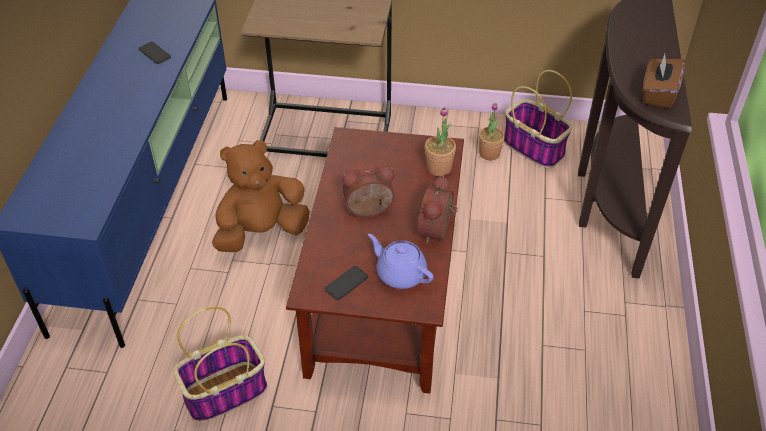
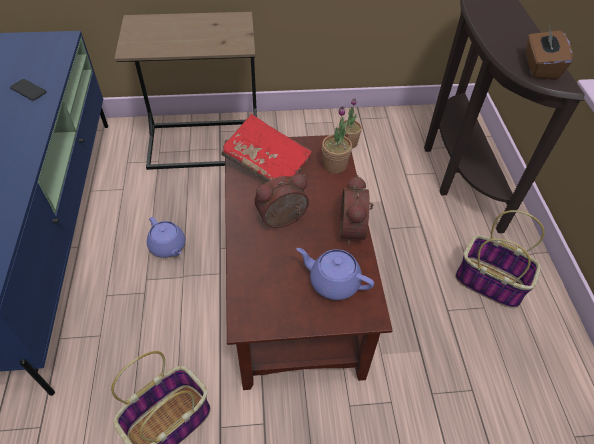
camera: 15 degrees left, 5 degrees up
(261, 232) = (168, 247): brown plush toy -> purple teapot
(346, 283) = (282, 303): phone -> none
(370, 155) = (267, 162): none -> red book
(535, 148) = (383, 133): basket -> basket (490, 283)

